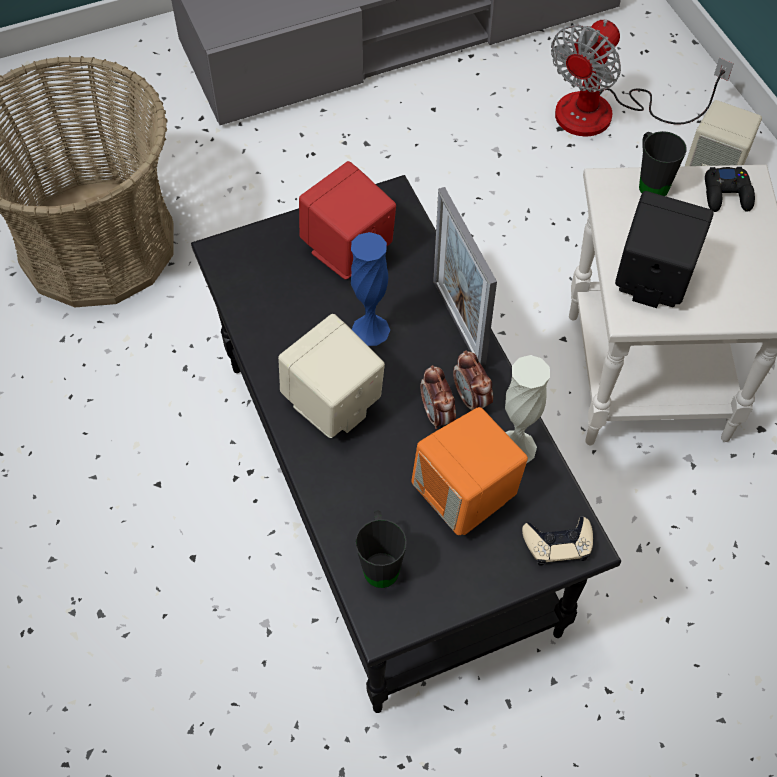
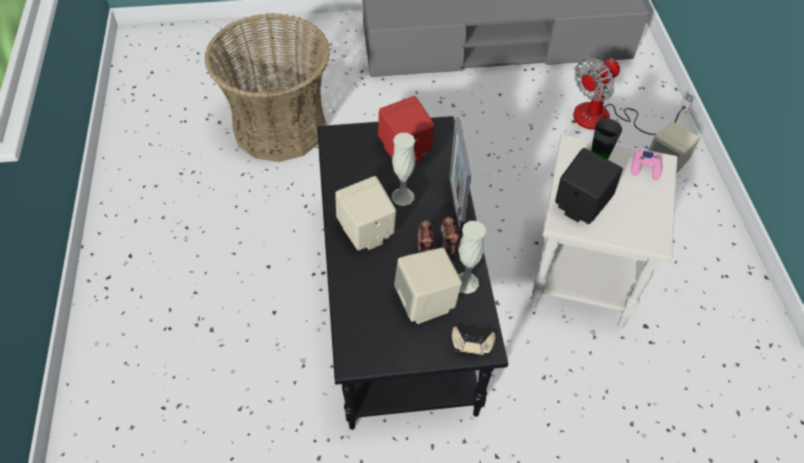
camera: 15 degrees right, 5 degrees down
(370, 330) = (402, 196): blue vase -> white vase
(380, 562) = (362, 326): black mug -> none
(466, 496) = (426, 302): orange speaker -> beige speaker
(727, 194) = (645, 167): black game controller -> pink game controller

